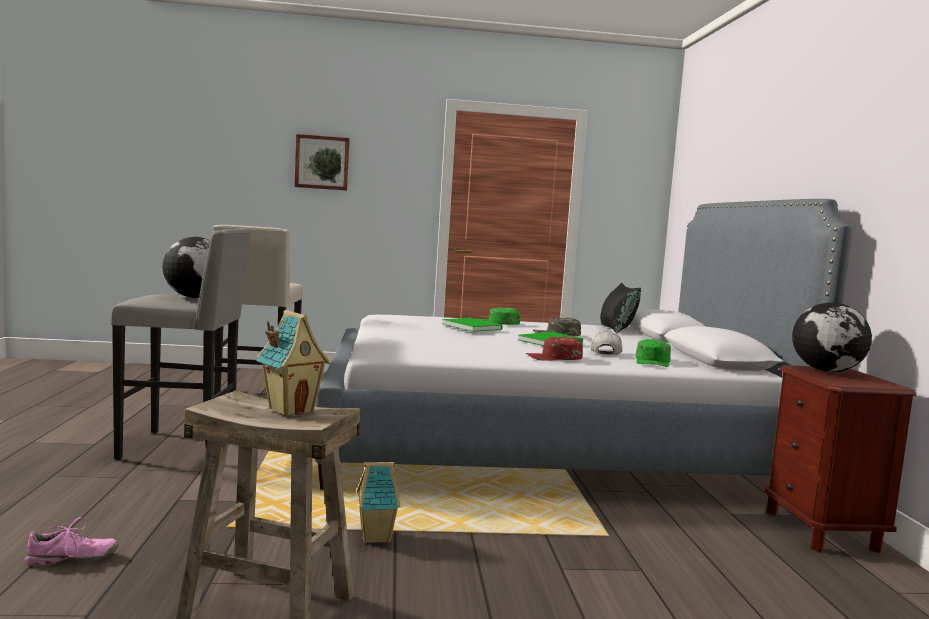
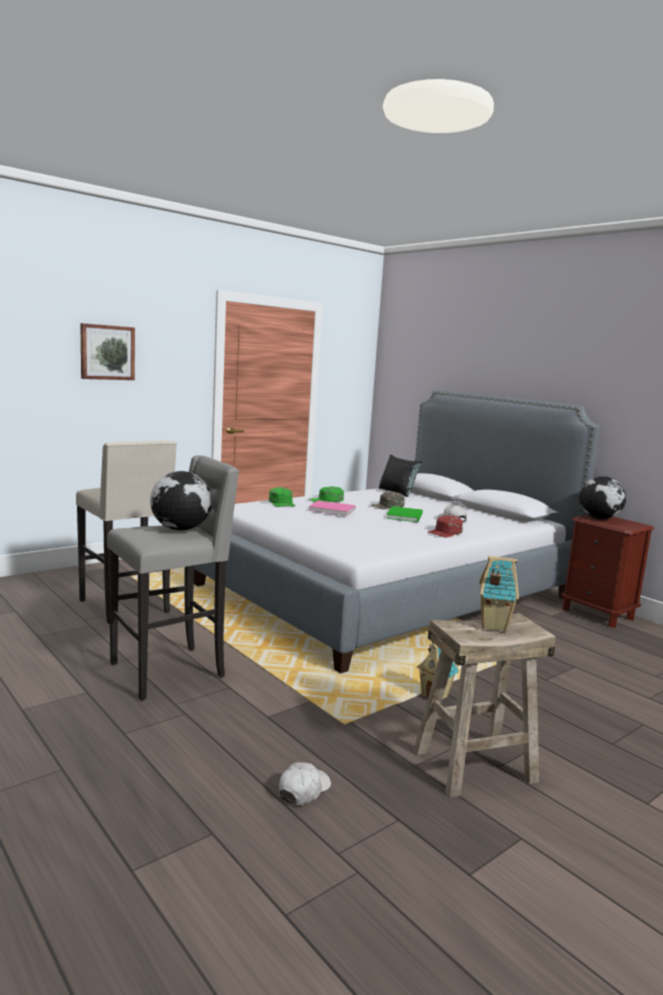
camera: 35 degrees left, 5 degrees up
(72, 559) = (303, 790): pink shoe -> white cap
(471, 326) = (331, 509): green book -> pink book
(653, 361) = (490, 523): green cap -> green cap (282, 503)

